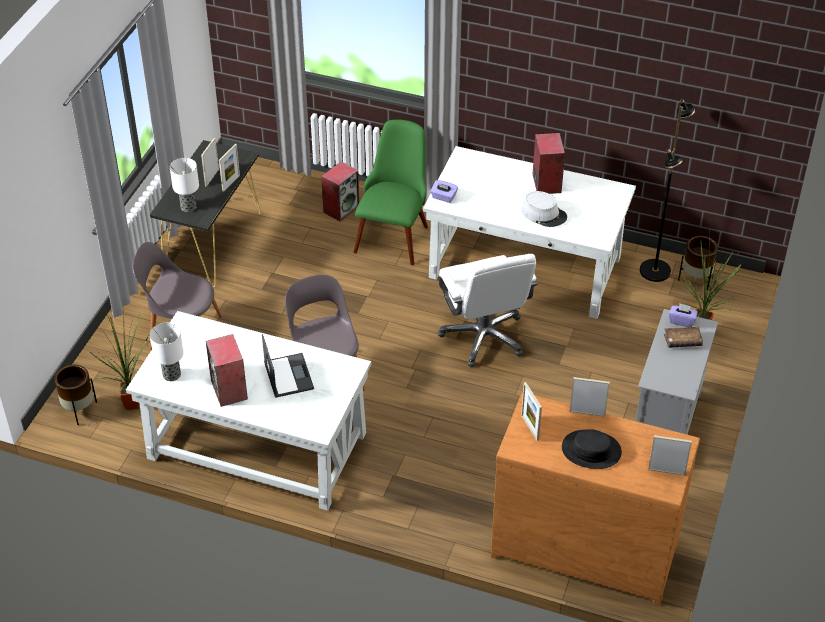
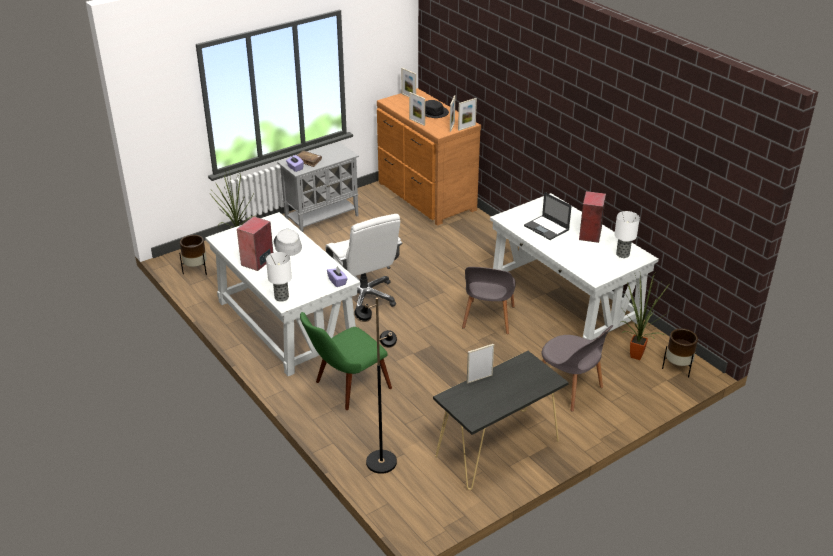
camera: 145 degrees left, 10 degrees down
(189, 207) = (530, 373): table lamp -> table lamp (281, 297)
(212, 177) = (492, 391): picture frame -> picture frame (466, 127)
(288, 375) = (547, 228): laptop -> laptop turned 60 degrees counterclockwise
(341, 209) = (365, 428): speaker -> none
(484, 336) = (364, 297): white office chair -> white office chair turned 135 degrees clockwise
(655, 271) = (210, 285): black floor lamp -> black floor lamp (380, 462)

